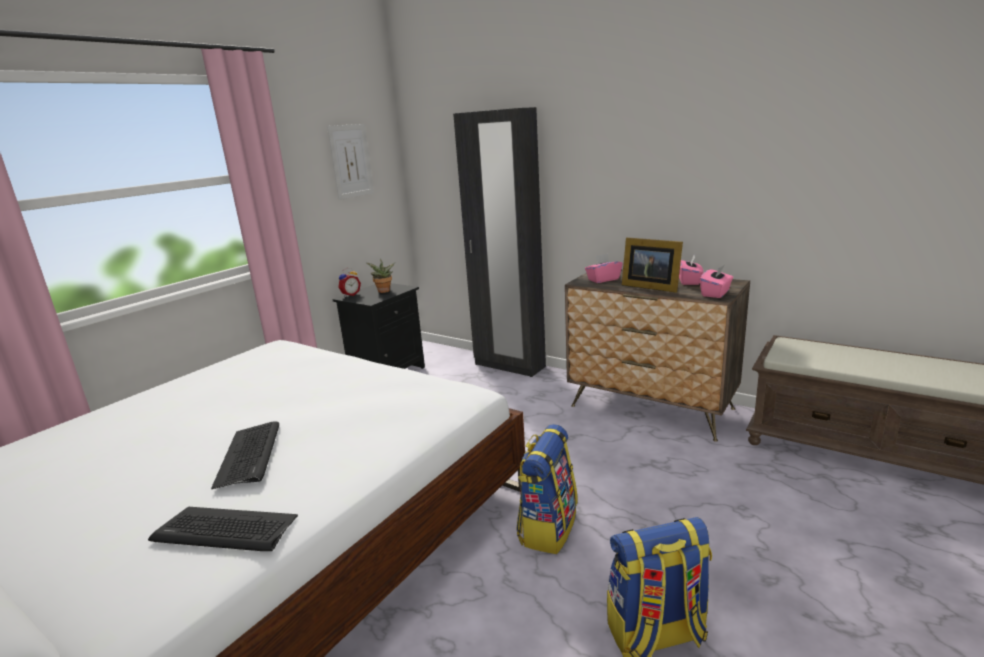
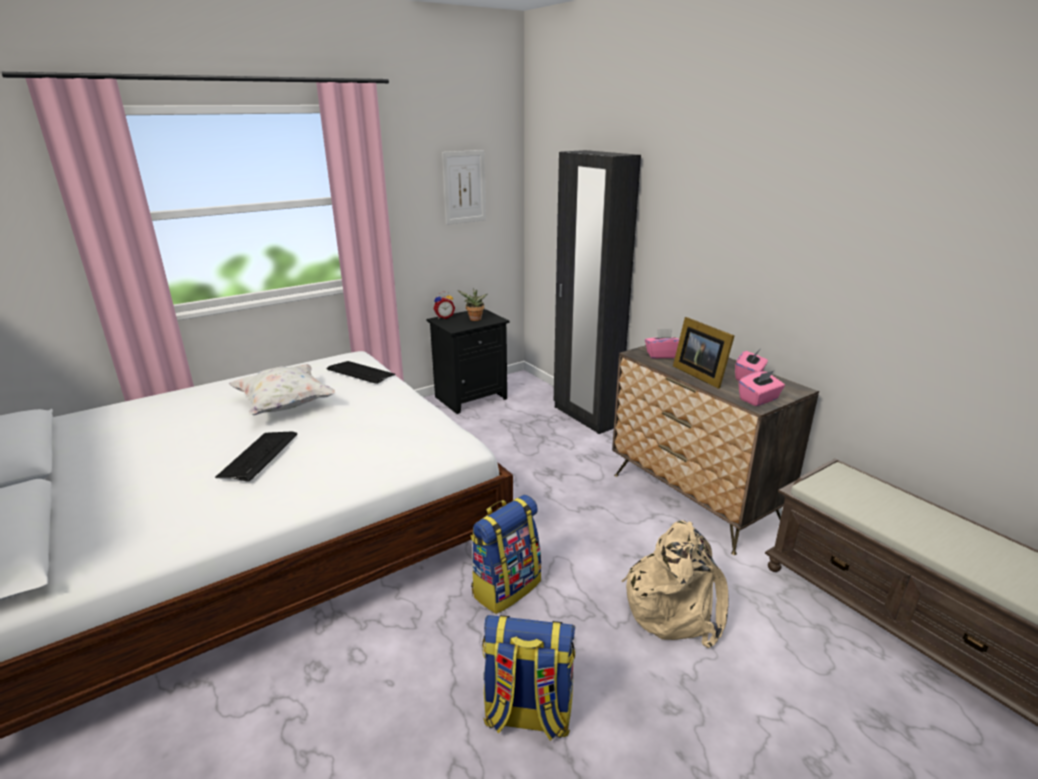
camera: 20 degrees right, 5 degrees up
(225, 530) = (202, 514): keyboard -> keyboard (360, 373)
(235, 403) = (285, 405): none -> white pillow
(705, 495) = (675, 606): none -> beige backpack

